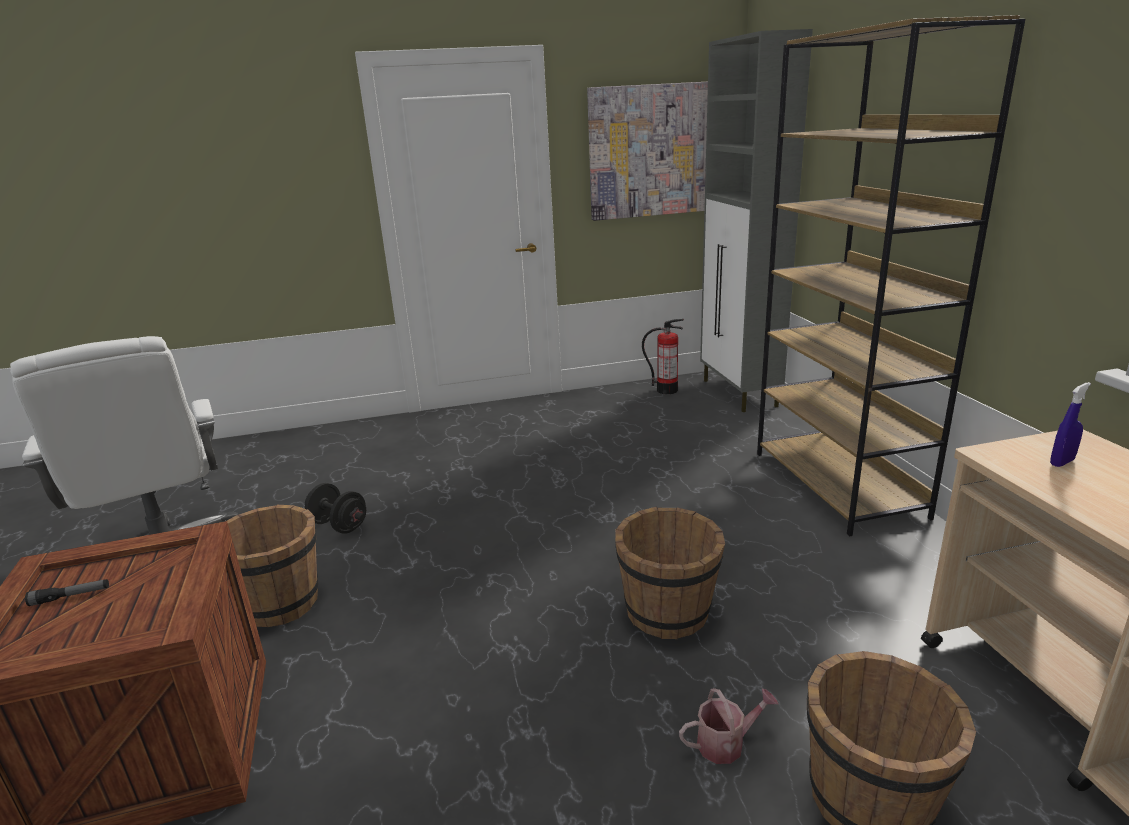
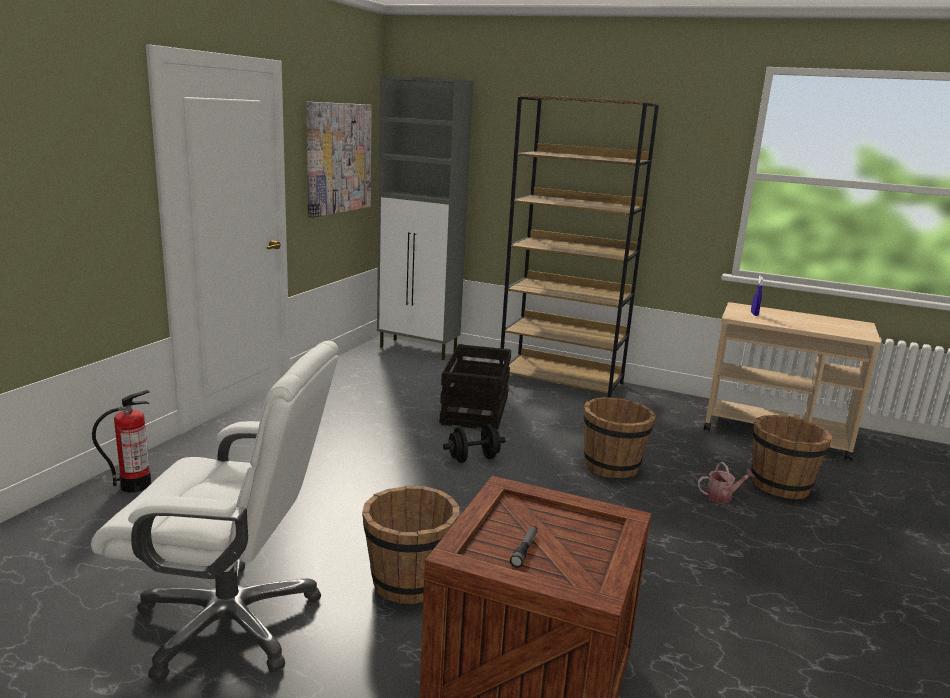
camera: 55 degrees left, 5 degrees down
(339, 525) = (330, 524): black dumbbell -> black dumbbell (473, 459)
(658, 478) = (475, 410): none -> crate
(667, 390) = (368, 359): fire extinguisher -> fire extinguisher (135, 485)
(726, 743) = (722, 496): watering can -> watering can turned 60 degrees clockwise

